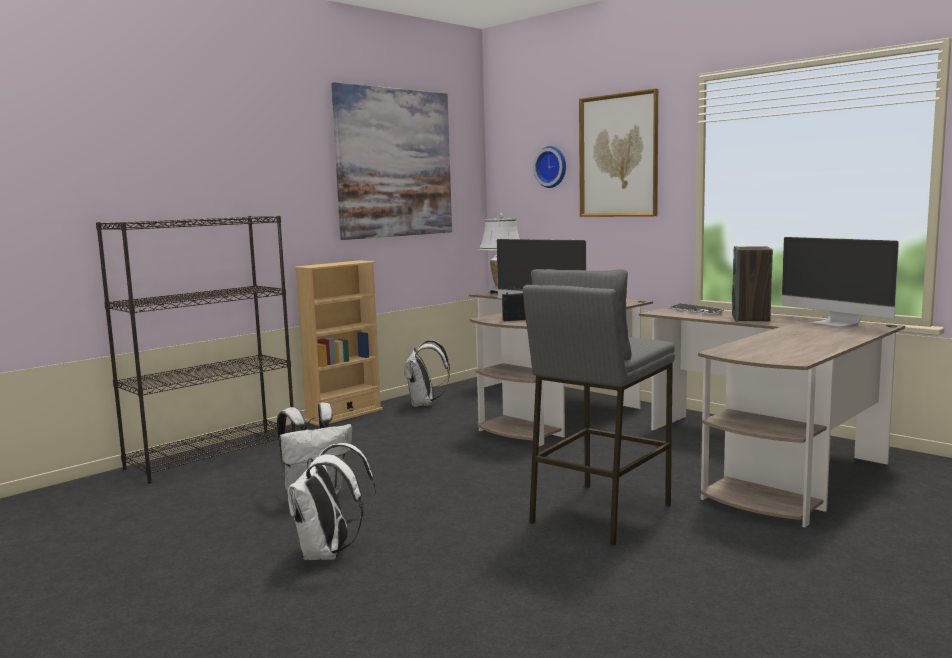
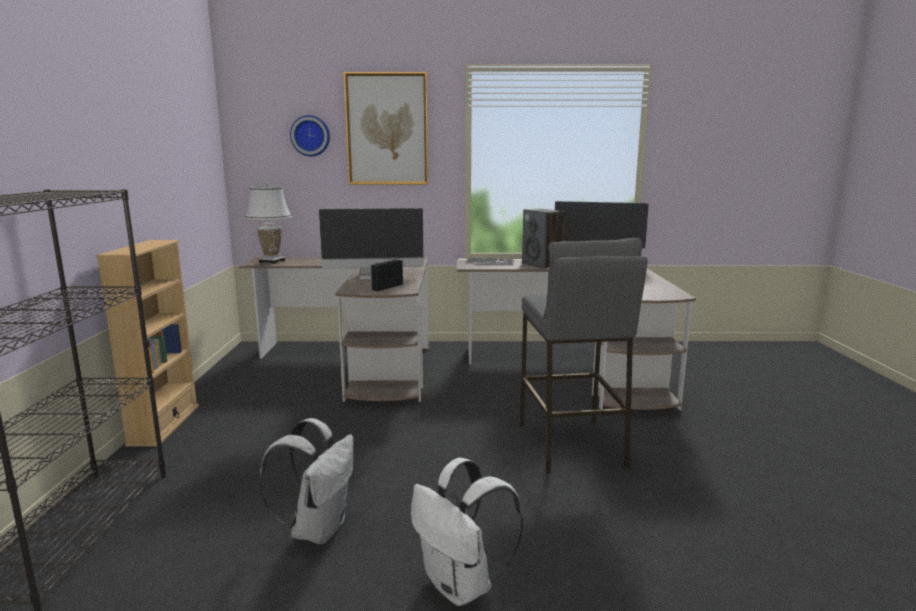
camera: 45 degrees left, 5 degrees up
(394, 163) = (162, 122): picture -> none
(424, 404) = (236, 389): white backpack -> none

